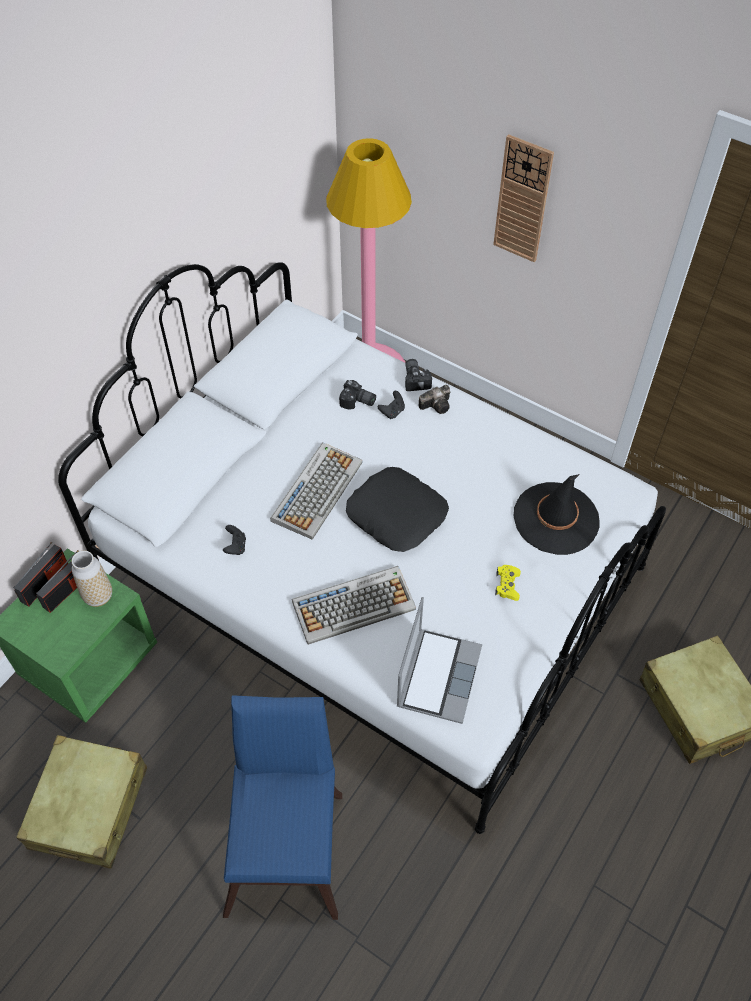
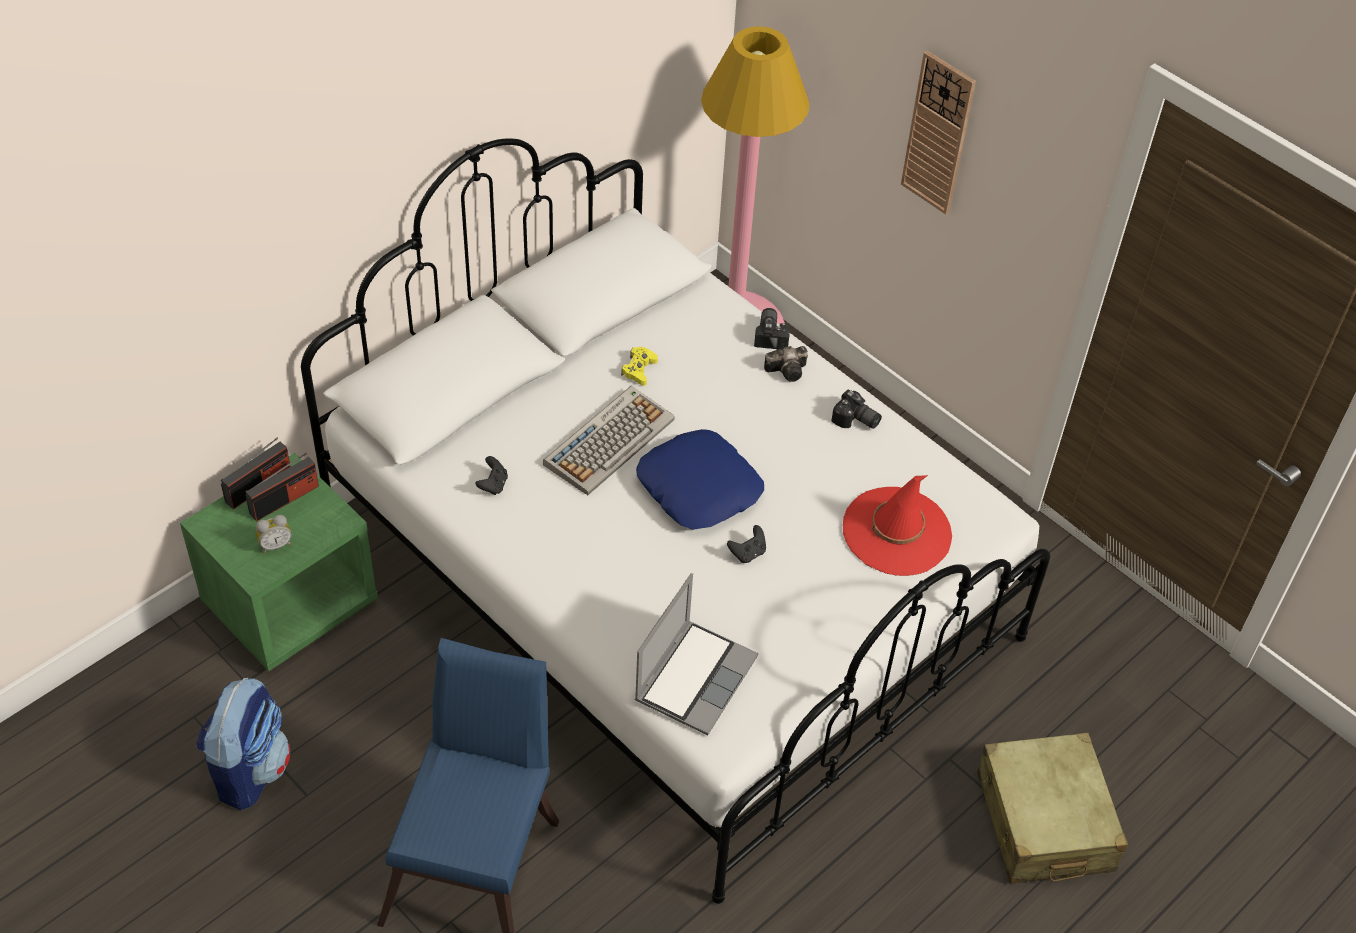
camera: 10 degrees right, 5 degrees down
(70, 629) = (275, 545): none -> alarm clock
(89, 807) = (250, 769): beige suitcase -> backpack
(98, 596) = (317, 514): vase -> none
(354, 605) = (617, 579): keyboard -> none
(357, 402) = (689, 348): camera -> camera (855, 421)
(392, 412) = (729, 367): black game controller -> black game controller (747, 553)
(397, 514) = (699, 487): black pillow -> blue pillow
(507, 585) = (811, 595): yellow game controller -> yellow game controller (639, 369)
(556, 519) = (897, 532): black hat -> red hat

